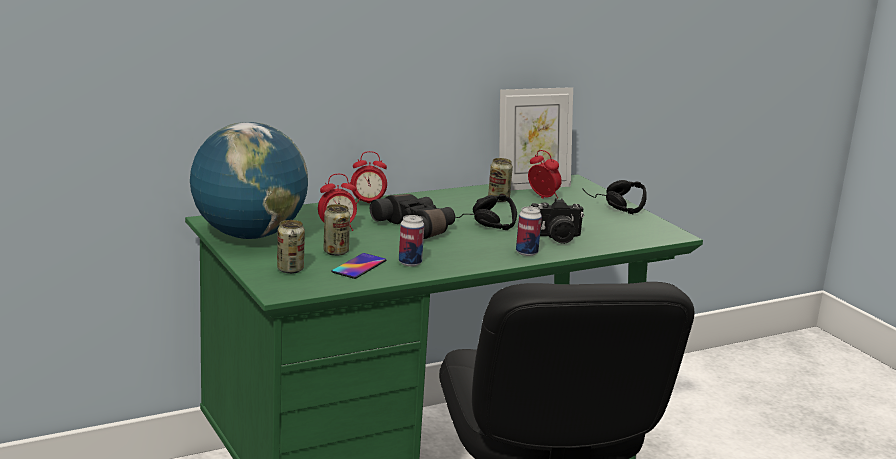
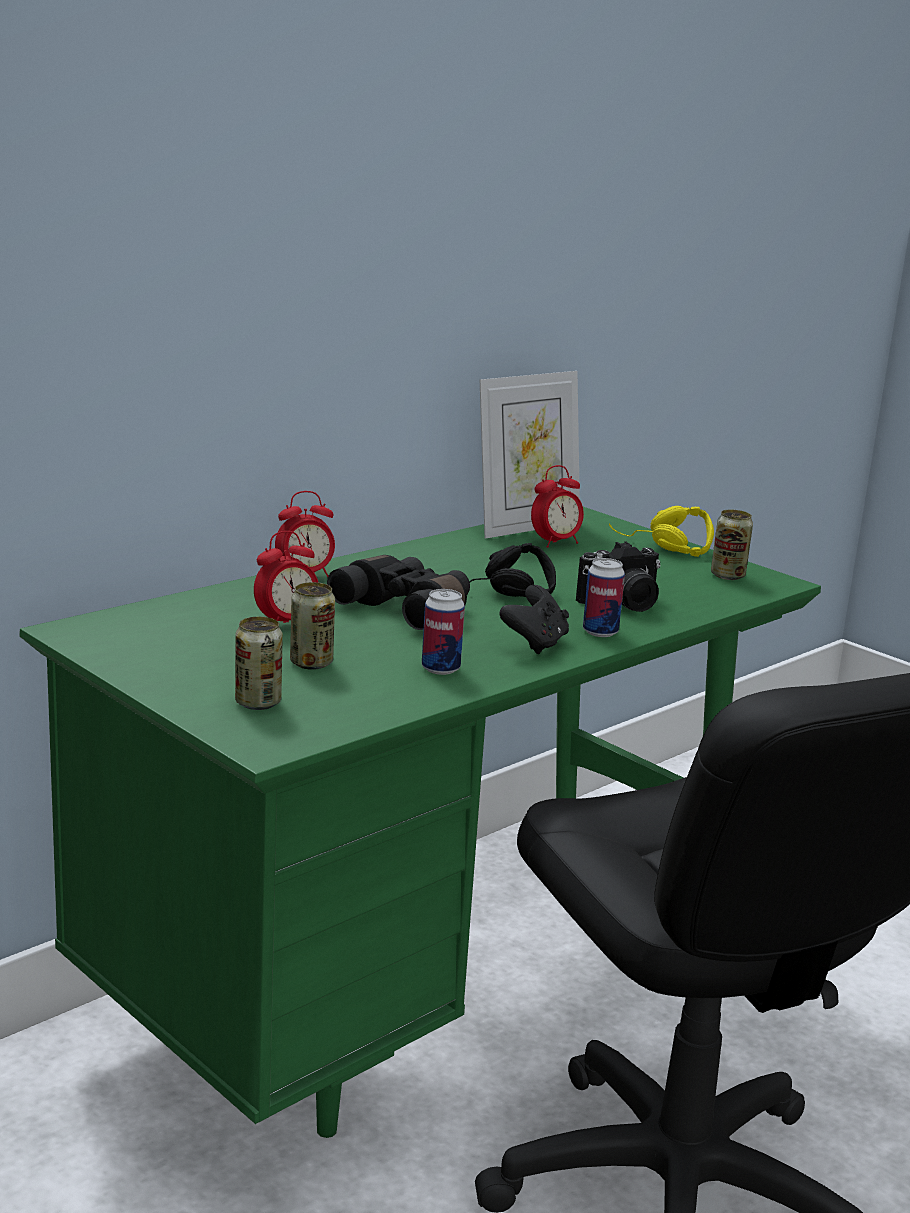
camera: 15 degrees left, 0 degrees up
(249, 235) = (149, 650): globe -> none
(359, 266) = (365, 684): phone -> none
(479, 255) = (535, 644): none -> black game controller
(498, 199) = (494, 551): can -> can (727, 575)
(543, 197) = (555, 543): alarm clock -> alarm clock turned 120 degrees clockwise
(611, 206) = (659, 548): black headphones -> yellow headphones

